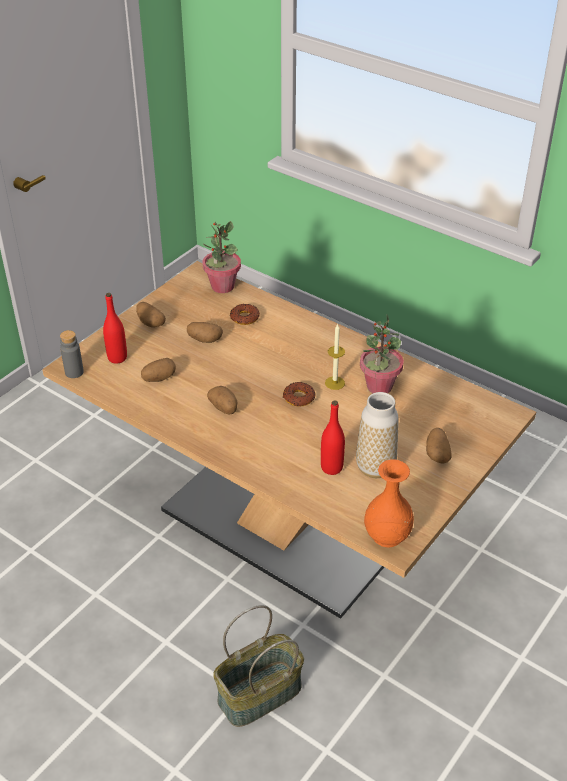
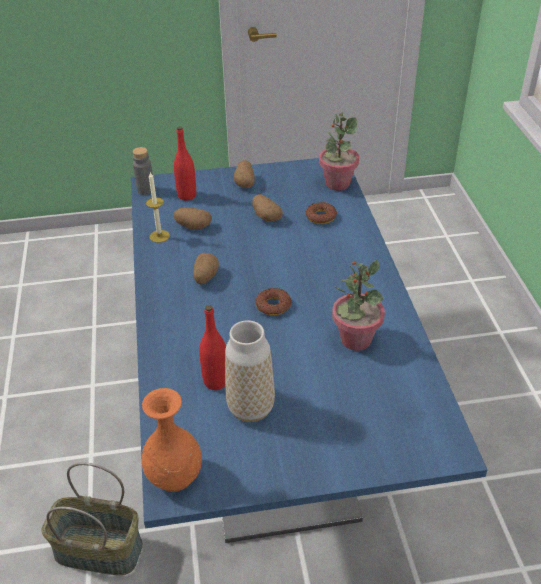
camera: 45 degrees right, 0 degrees up
(283, 524) = (273, 430): brown dining table -> blue dining table
(334, 383) = (320, 312): candle -> candle (159, 236)
(437, 453) = (324, 436): potato -> none

